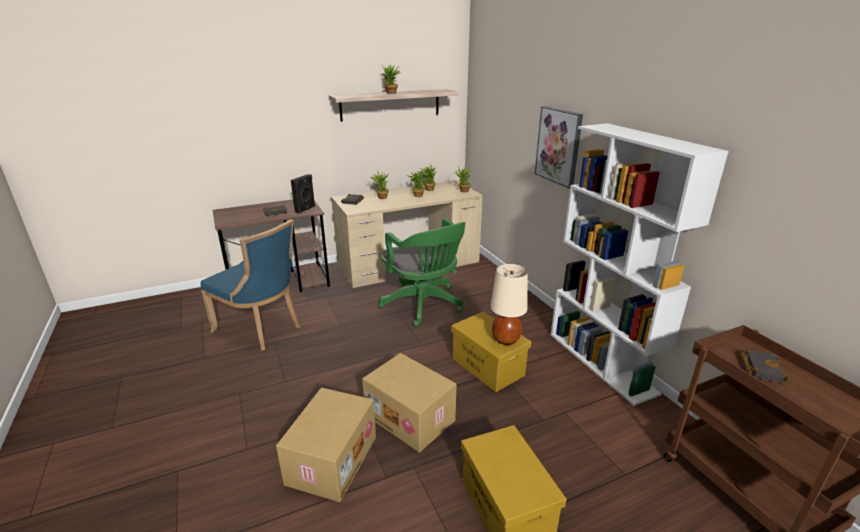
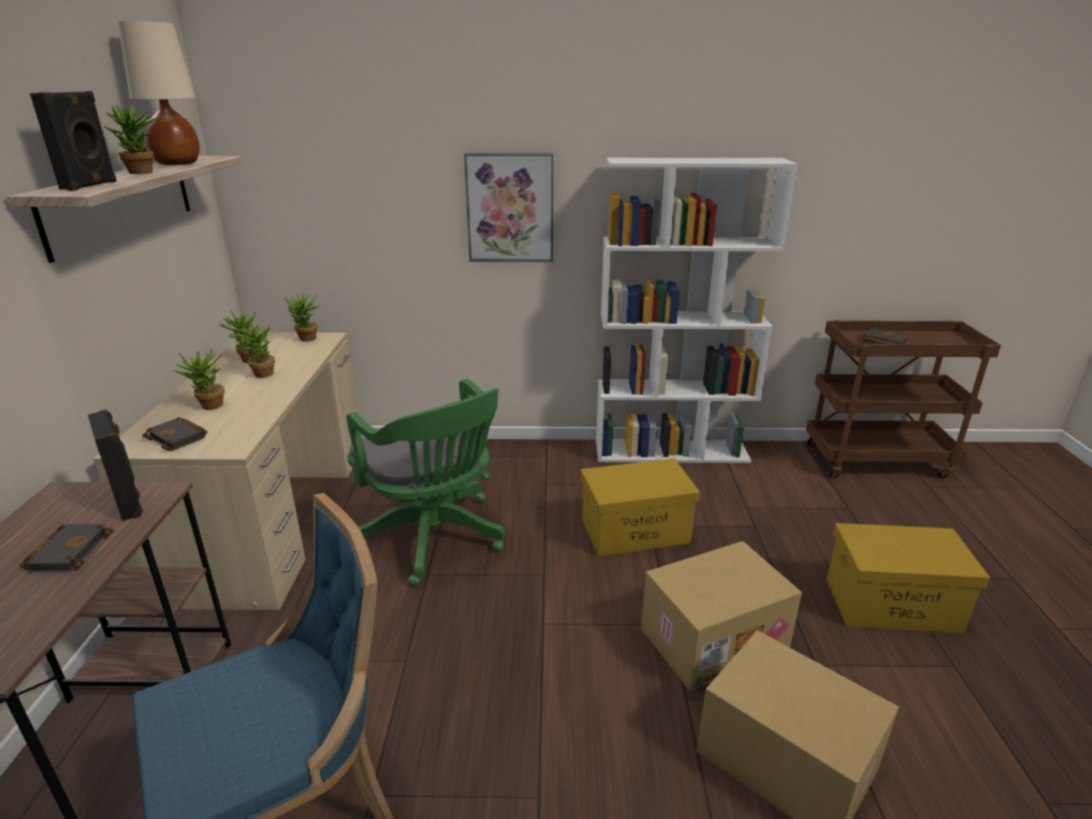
camera: 65 degrees left, 0 degrees up
(355, 95) = (91, 185): none -> black speaker
(424, 305) = (434, 539): green office chair -> green office chair turned 60 degrees clockwise
(505, 339) = (662, 474): beige table lamp -> beige table lamp (177, 164)

